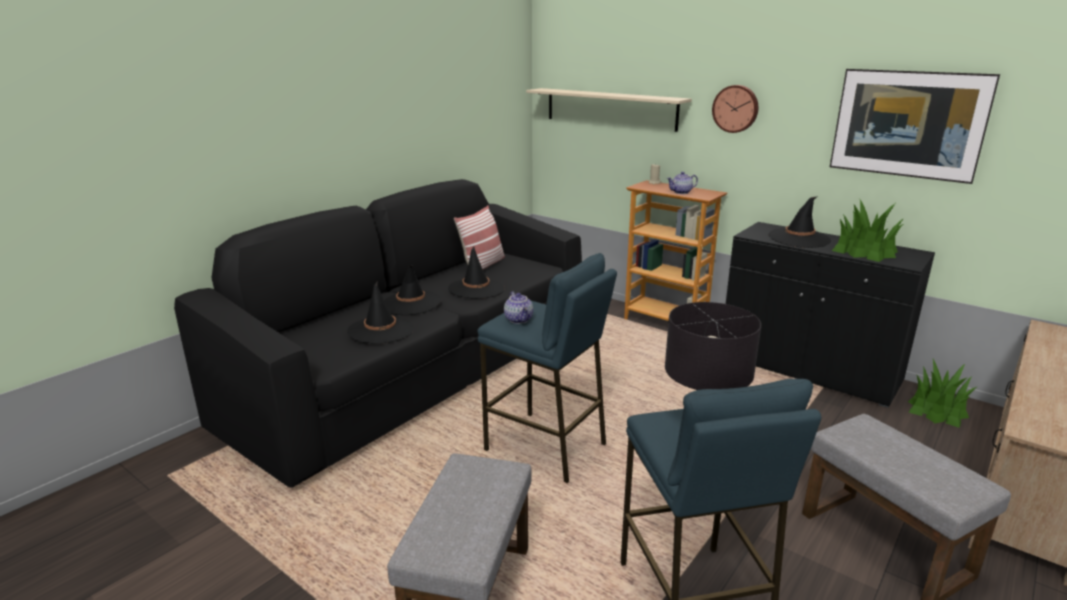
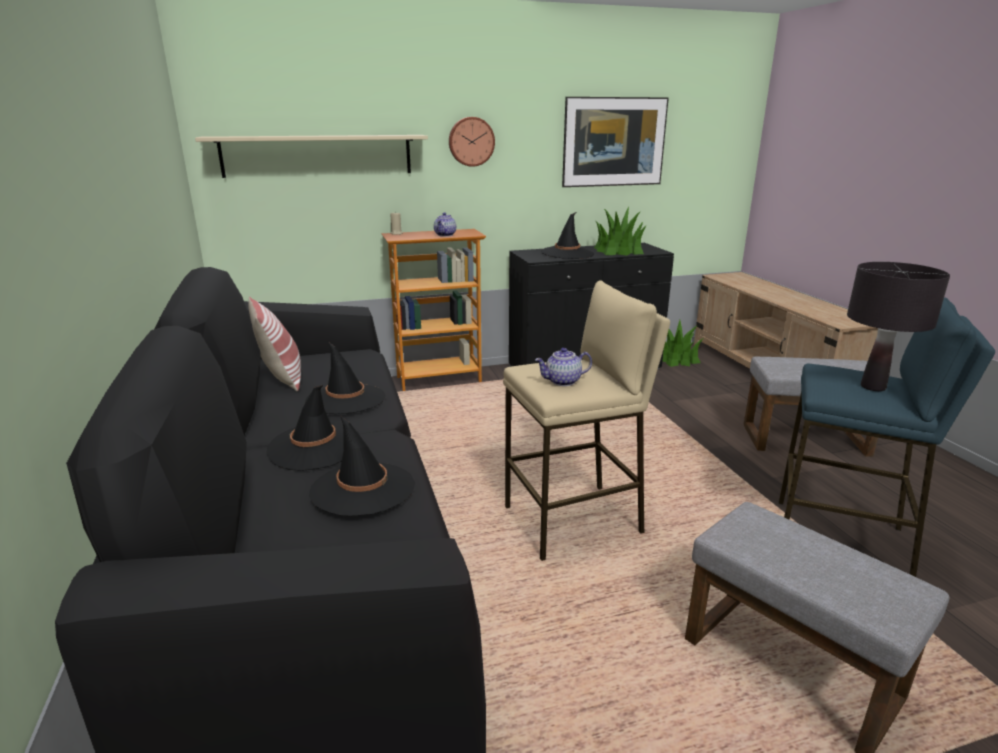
camera: 55 degrees left, 0 degrees up
(519, 319) = (563, 382): teapot -> teapot turned 150 degrees clockwise
(546, 448) = (574, 521): blue stool -> beige stool

